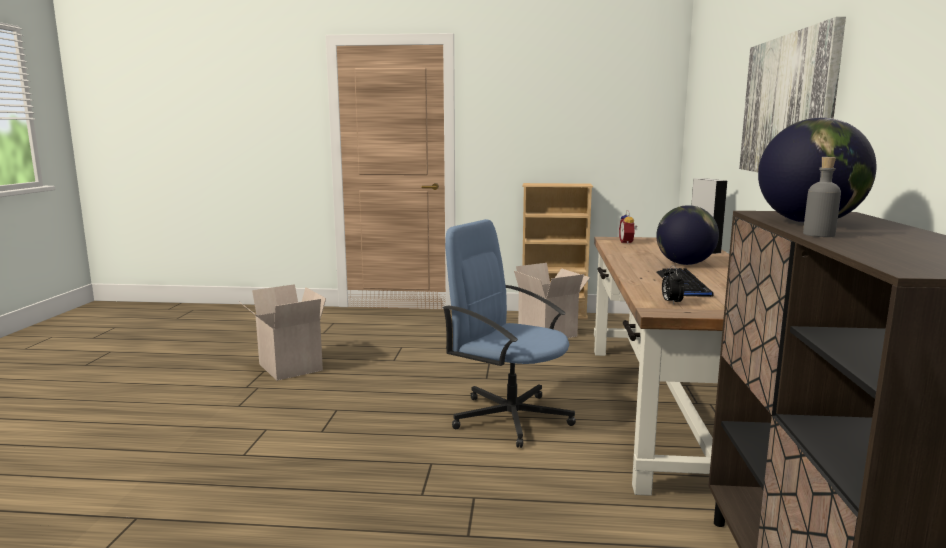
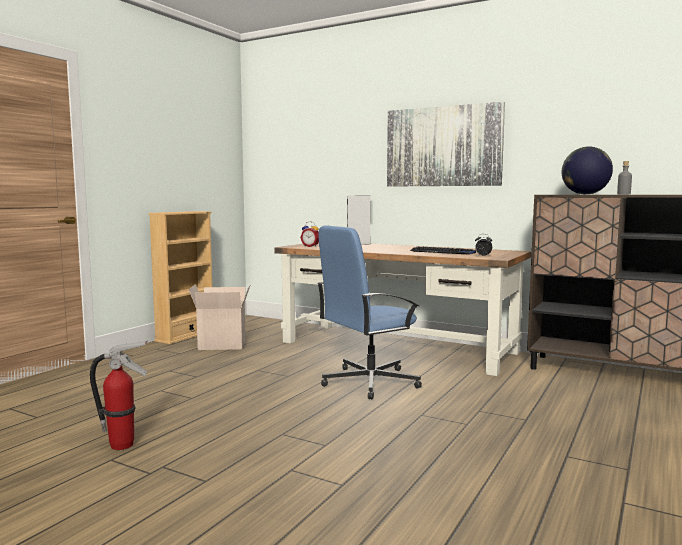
camera: 65 degrees left, 5 degrees down
(288, 367) = (123, 445): cardboard box -> fire extinguisher
(684, 264) = (391, 248): globe -> none

